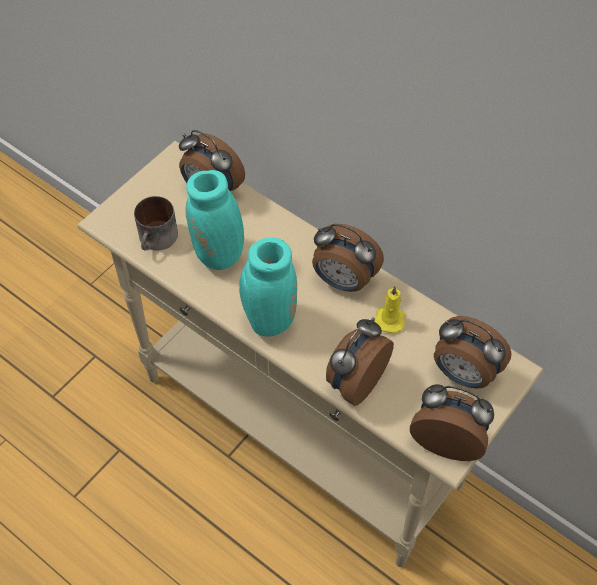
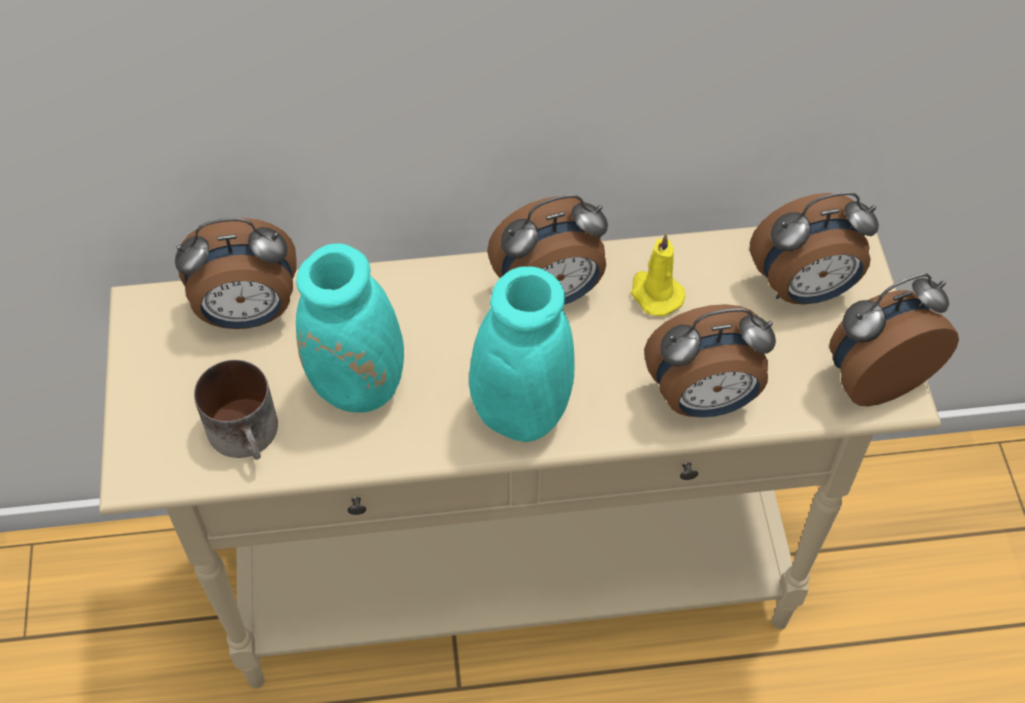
camera: 45 degrees left, 0 degrees up
(355, 381) = (703, 400): alarm clock -> alarm clock turned 90 degrees counterclockwise

